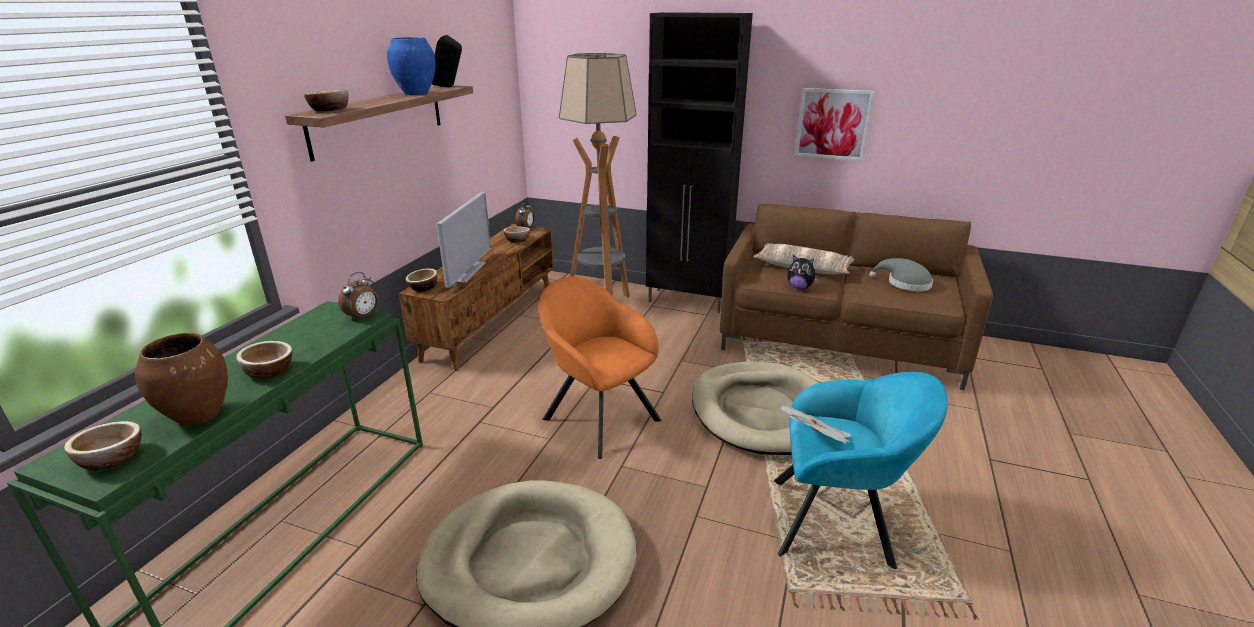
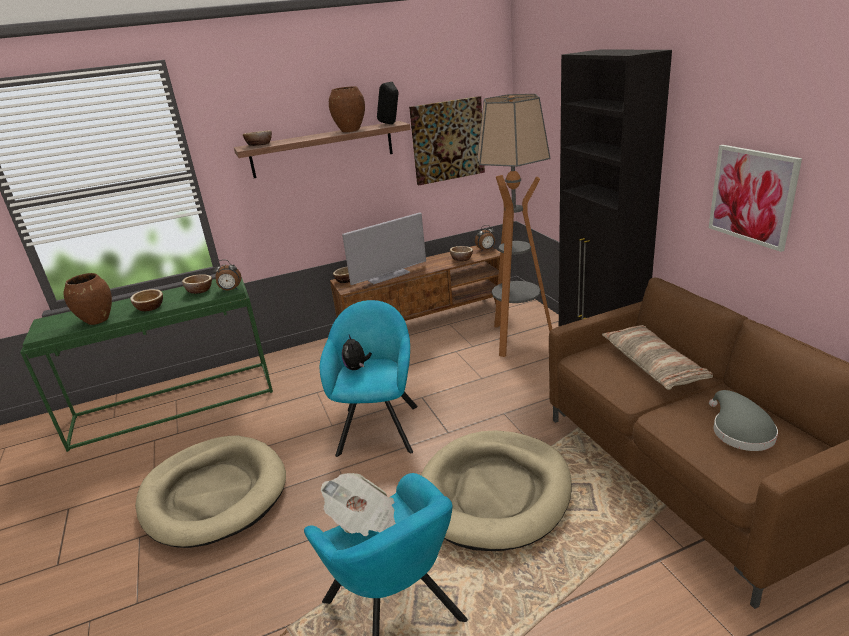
camera: 50 degrees right, 0 degrees up
(112, 458) = (52, 328): bowl -> bowl (200, 290)
(415, 93) = (350, 130): blue vase -> brown vase
(479, 109) = (447, 140): none -> picture
(597, 416) = (379, 426): orange armchair -> turquoise armchair
(800, 287) = (609, 384): plush toy -> plush toy (357, 368)

